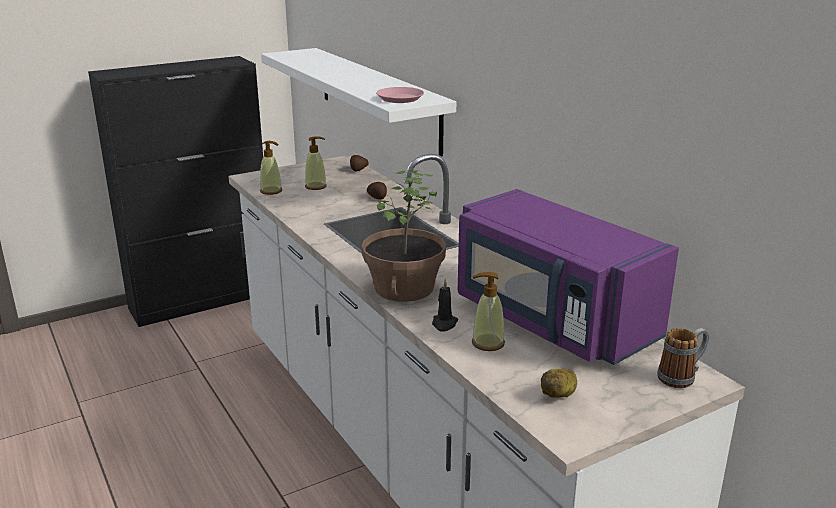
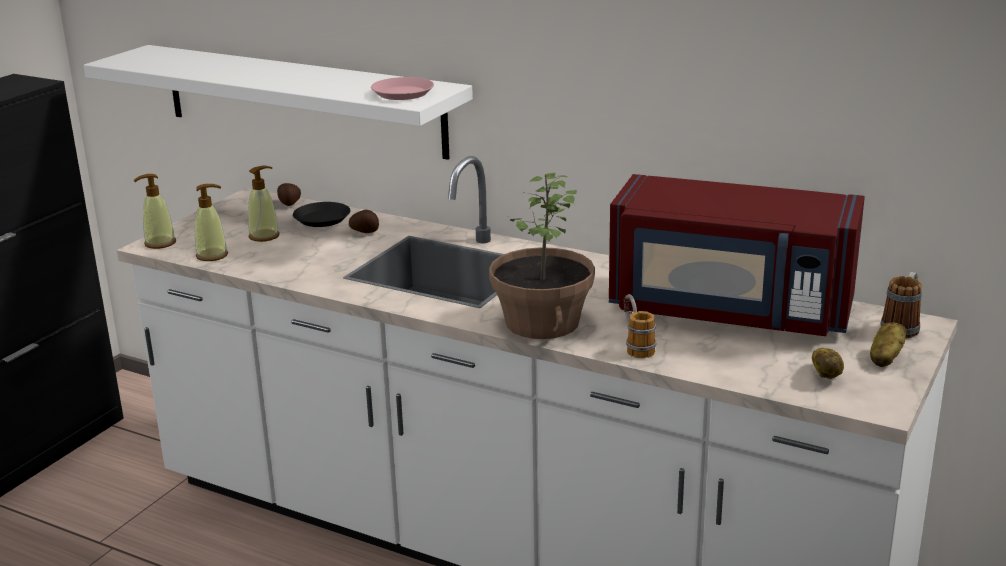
camera: 30 degrees left, 0 degrees up
(363, 184) = (321, 219): none -> black plate
(444, 324) = (635, 346): black candle -> mug
(487, 343) = (702, 351): soap dispenser -> soap dispenser (160, 243)
(551, 320) = (729, 311): purple microwave -> red microwave
(630, 397) = (885, 358): none -> potato

